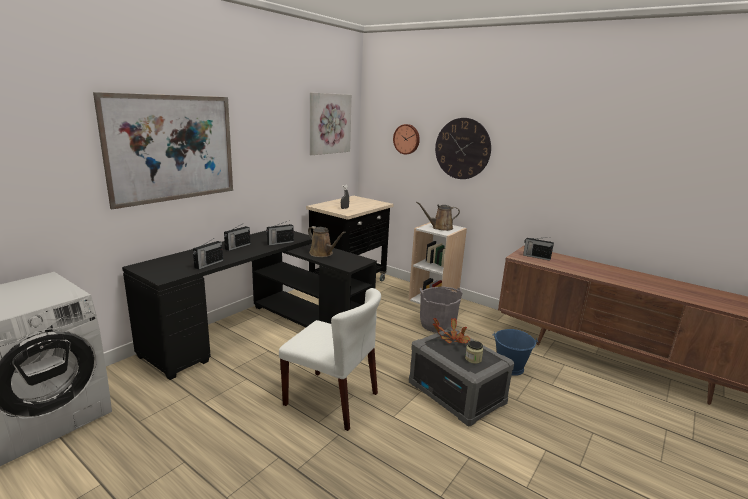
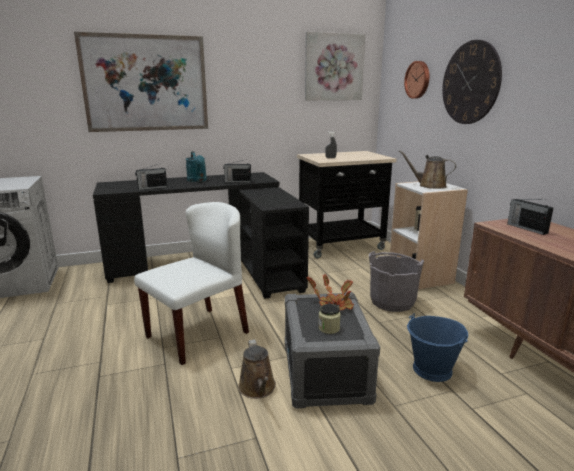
camera: 35 degrees right, 0 degrees up
(237, 247) = (197, 180): radio -> turquoise watering can
(323, 254) = (266, 195): brown watering can -> brown watering can (258, 389)
(332, 399) = (198, 334): white chair -> white chair turned 105 degrees counterclockwise

